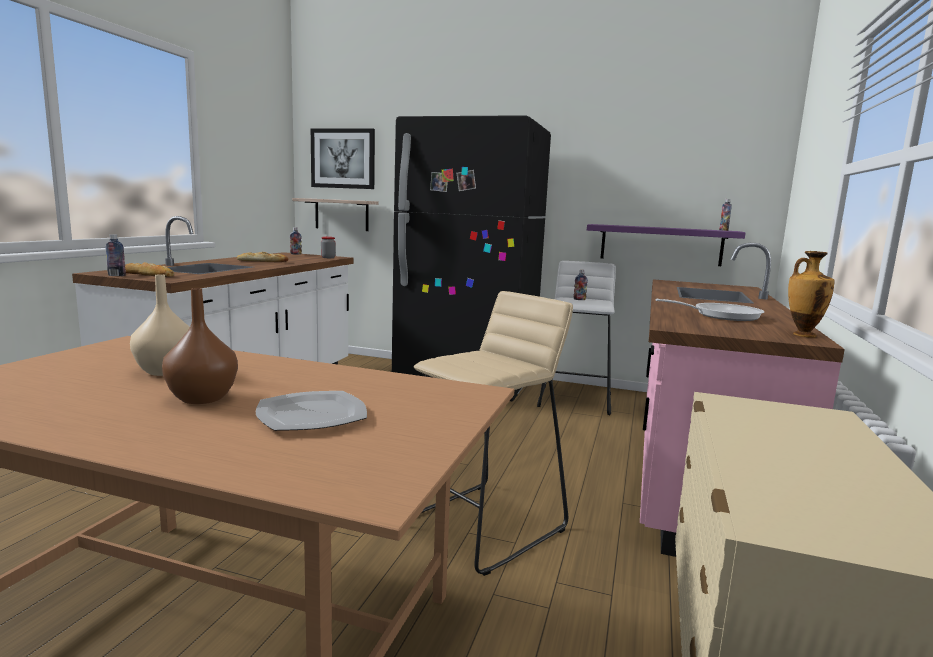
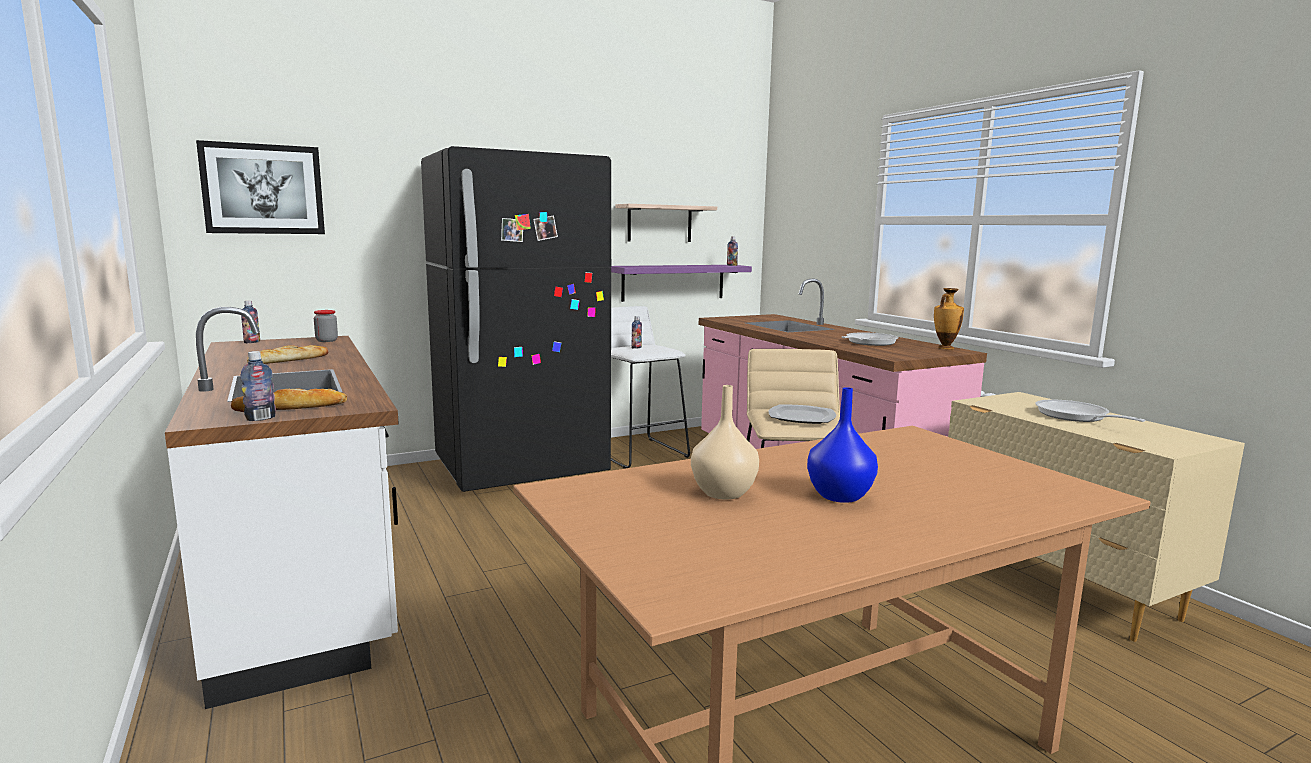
camera: 45 degrees left, 0 degrees up
(203, 399) = (841, 496): brown vase -> blue vase
(312, 414) = (923, 477): plate -> plate (801, 417)
(341, 214) = (268, 273): shelf -> shelf (659, 223)
(805, 452) = (1076, 417): none -> frying pan

